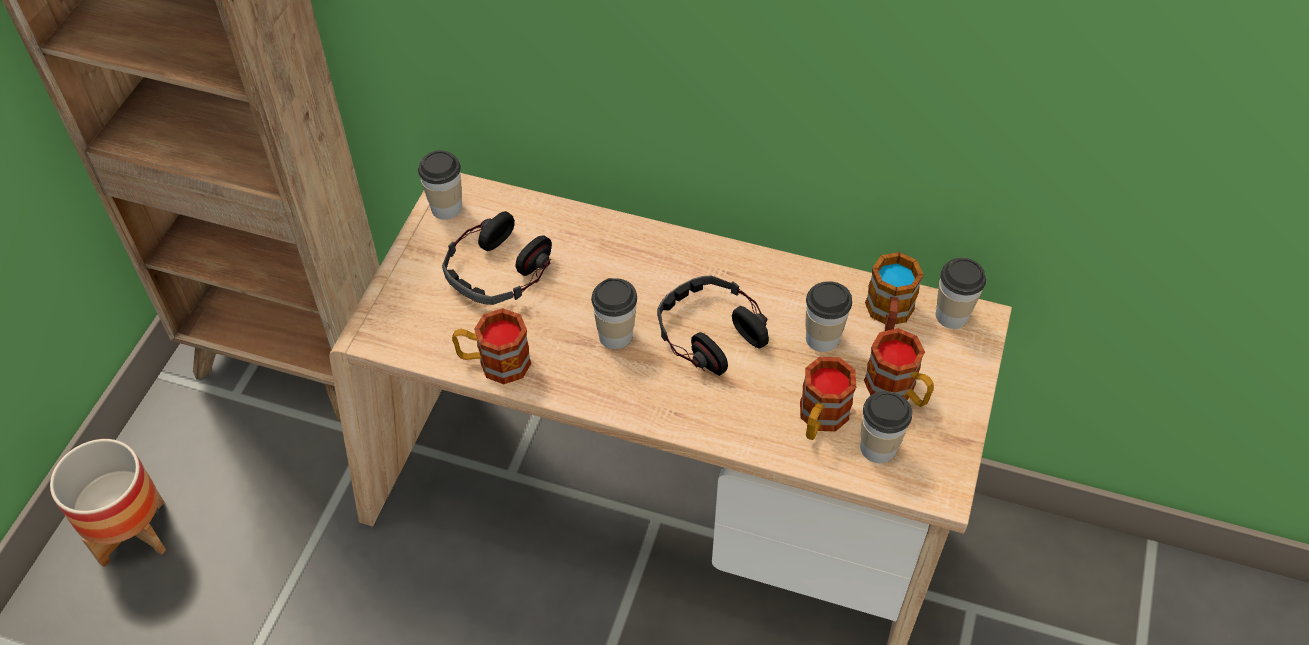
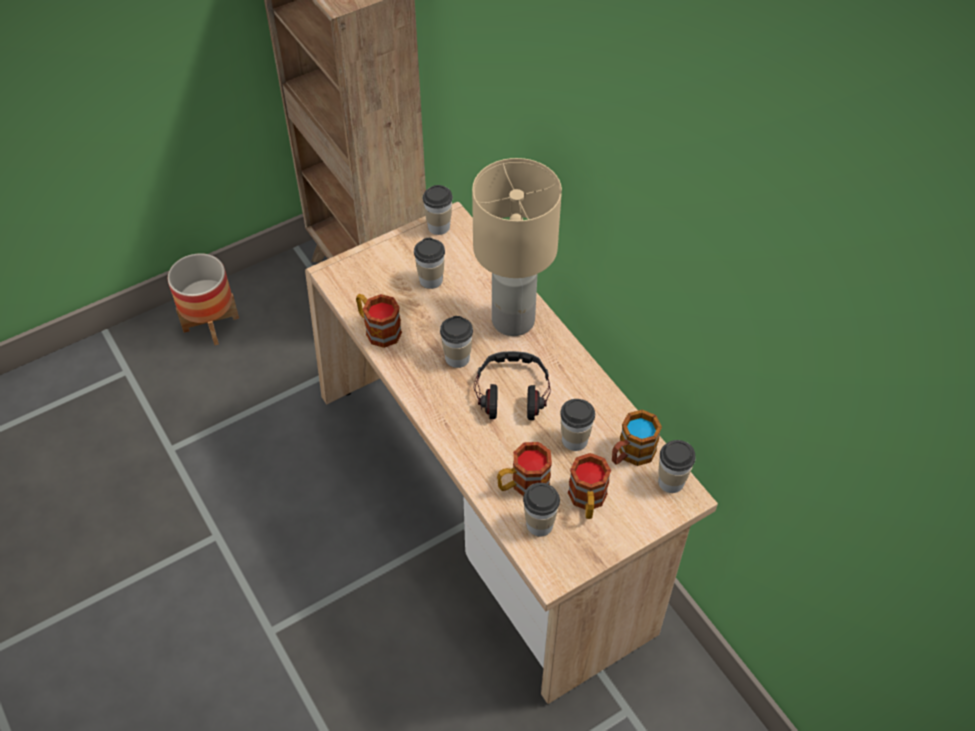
camera: 40 degrees right, 0 degrees up
(498, 271) = (431, 280): headphones -> cup
(635, 257) = (514, 321): none -> beige table lamp

